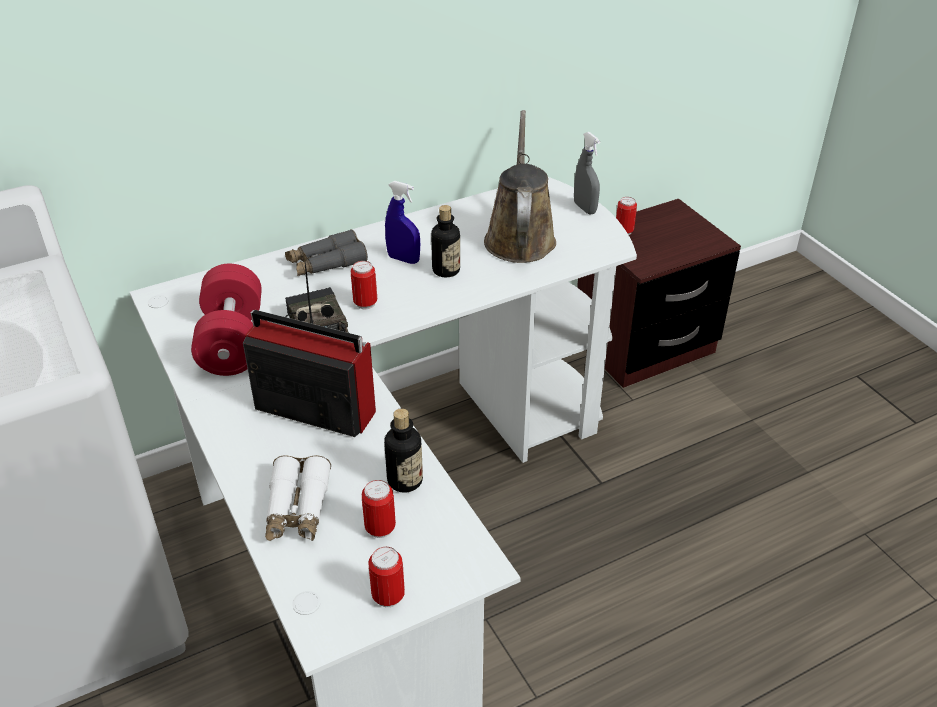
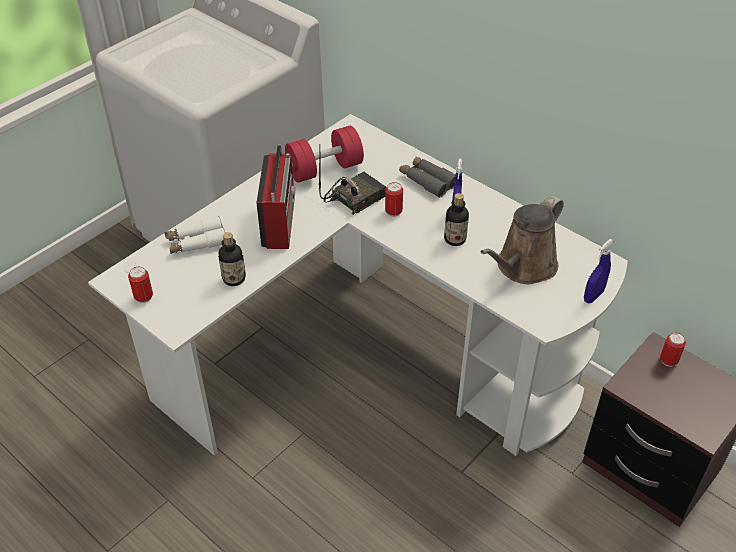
camera: 70 degrees right, 5 degrees up
(380, 528) = (192, 279): can -> none
(519, 237) = (523, 267): brown watering can -> brown watering can turned 150 degrees clockwise
(585, 208) = (593, 296): grey spray bottle -> blue spray bottle

